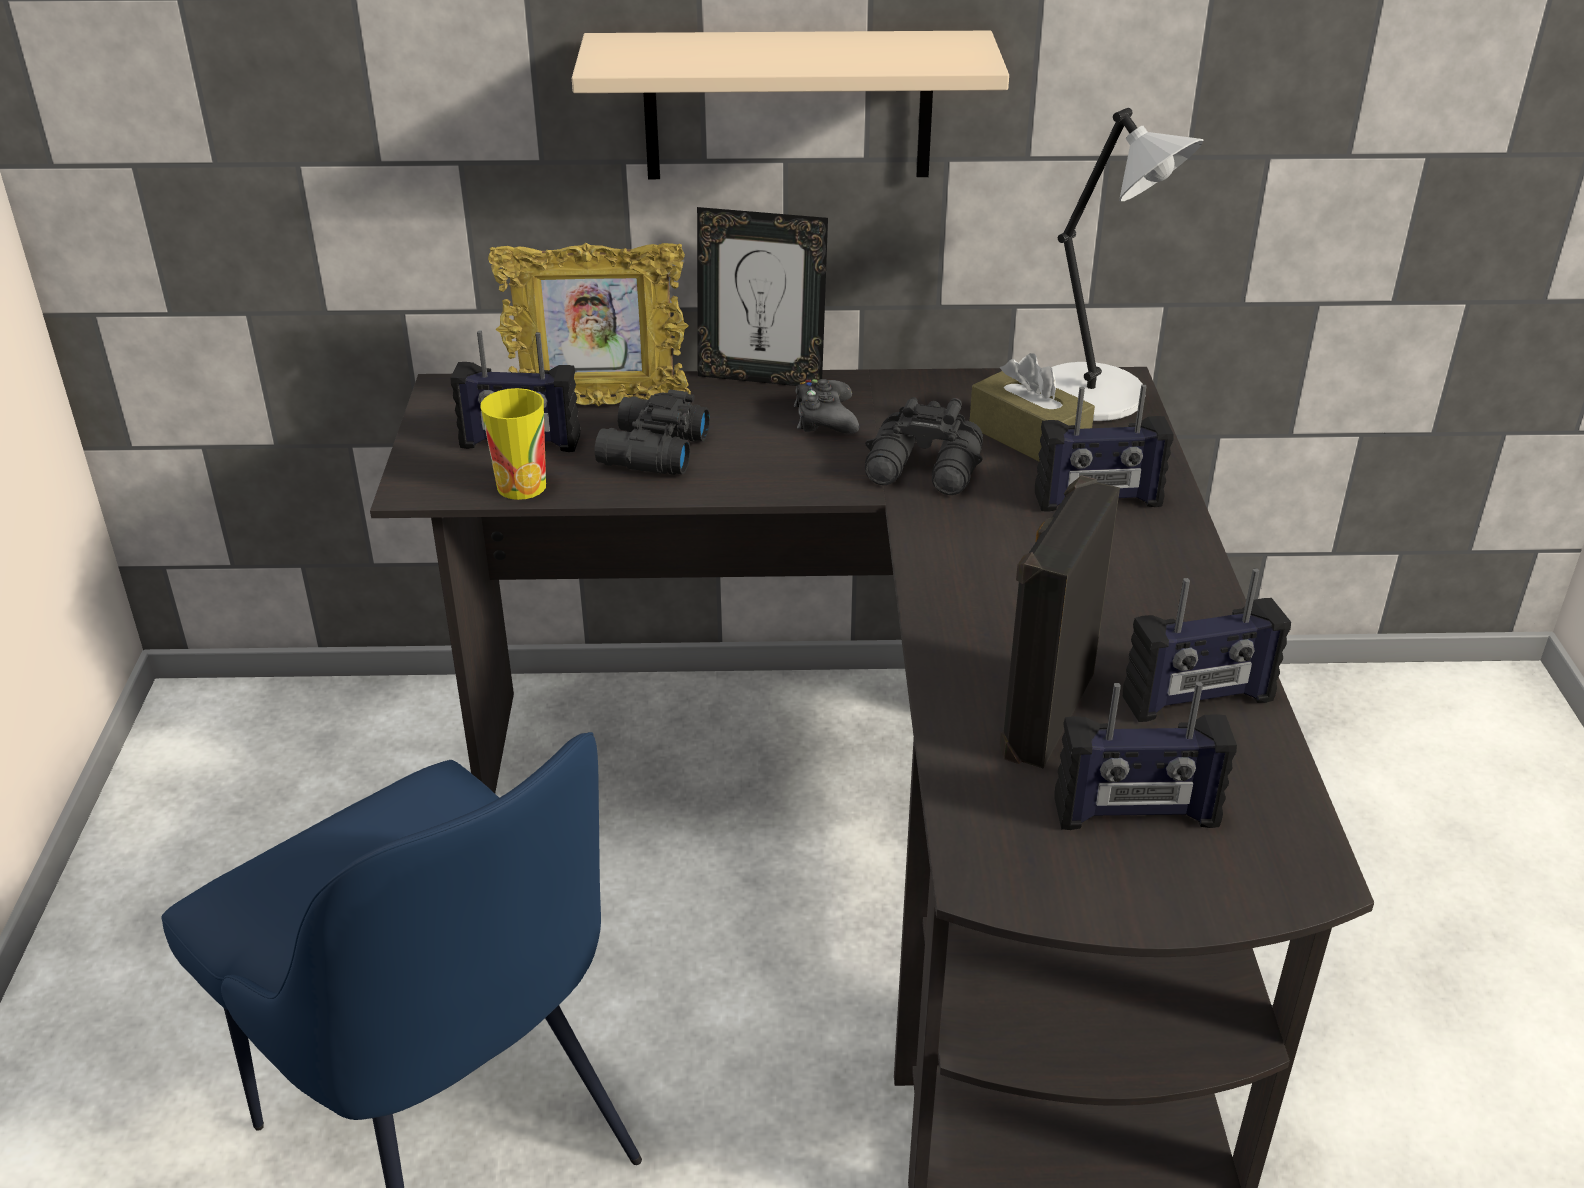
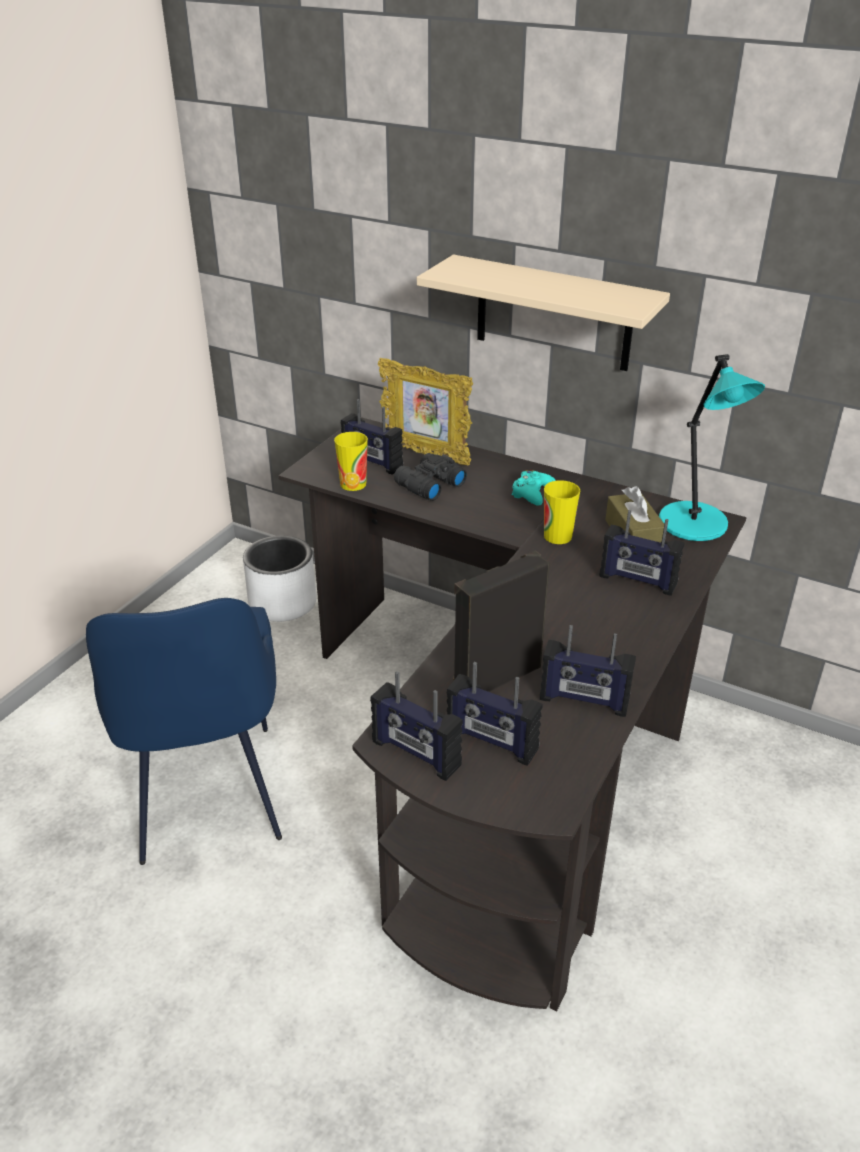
camera: 30 degrees right, 0 degrees up
(338, 763) = (283, 604): none -> white planter
(761, 377) = (520, 463): picture frame -> none
(825, 418) = (532, 493): black game controller -> turquoise game controller
(925, 471) = (557, 536): black binoculars -> cup
(1047, 880) = (415, 754): none -> radio
(1096, 397) = (695, 525): grey table lamp -> turquoise table lamp

